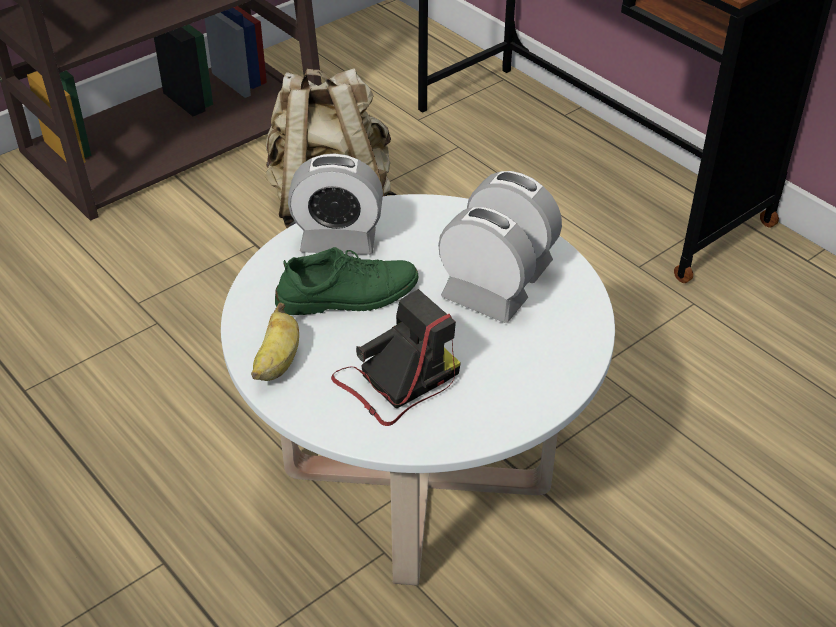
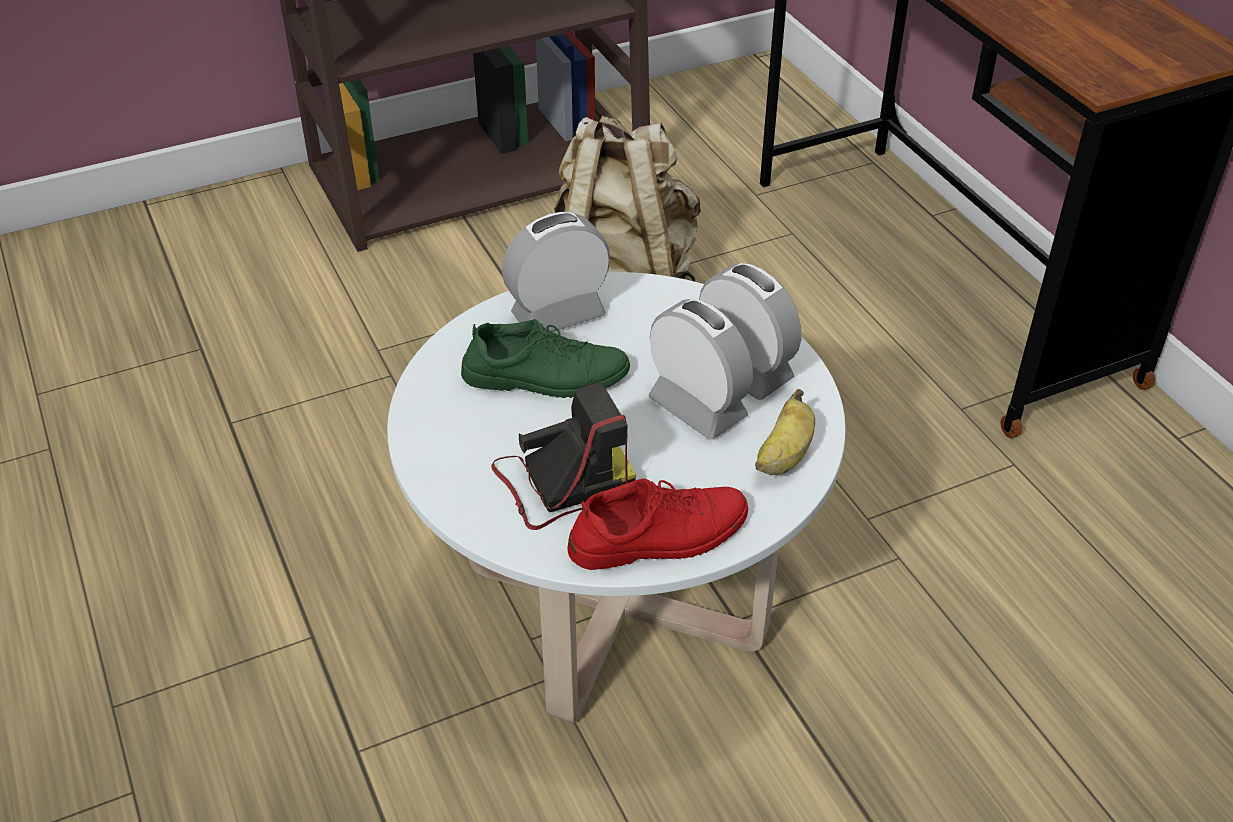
camera: 15 degrees right, 0 degrees up
(277, 363) = (440, 437): banana -> banana (784, 457)
(338, 241) = (558, 315): alarm clock -> alarm clock turned 135 degrees clockwise
(494, 410) = (659, 536): none -> red shoe

